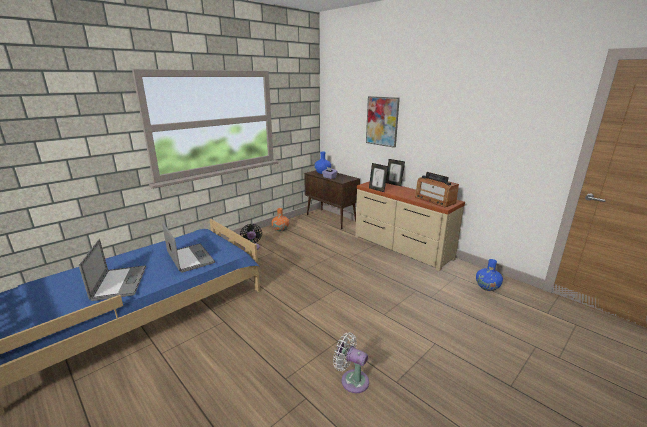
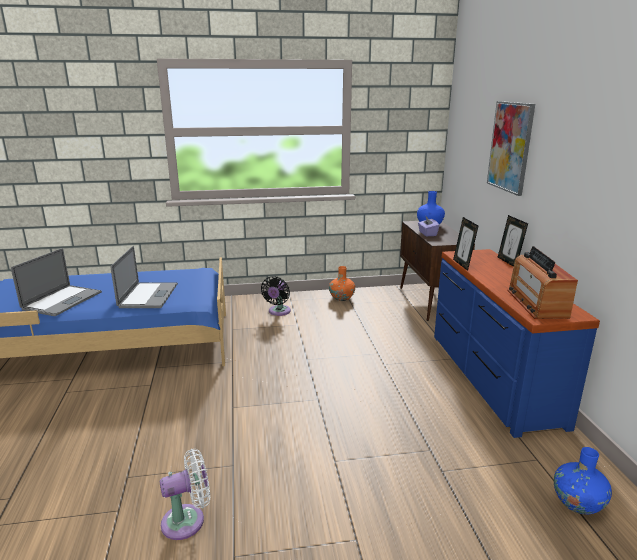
camera: 35 degrees right, 0 degrees up
(352, 380) = (188, 520): white fan -> white fan turned 90 degrees clockwise
(401, 247) = (491, 377): beige dresser -> blue dresser

